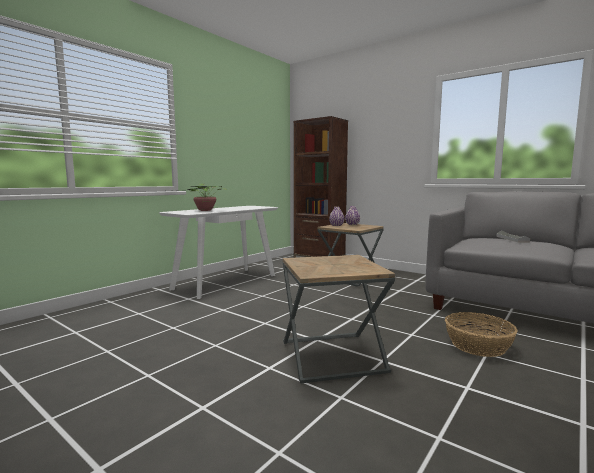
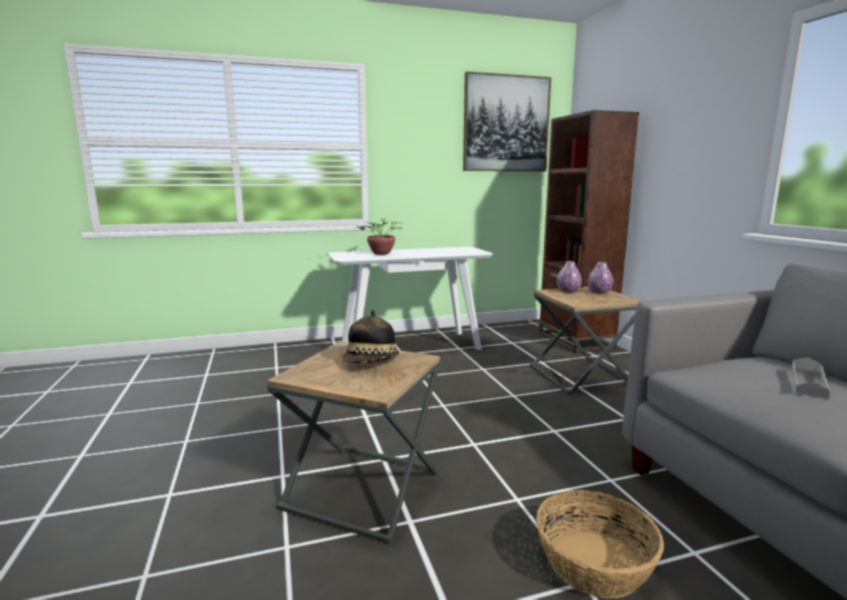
camera: 35 degrees right, 5 degrees up
(259, 122) = (506, 124): none -> picture
(335, 262) = (371, 363): none -> hat

